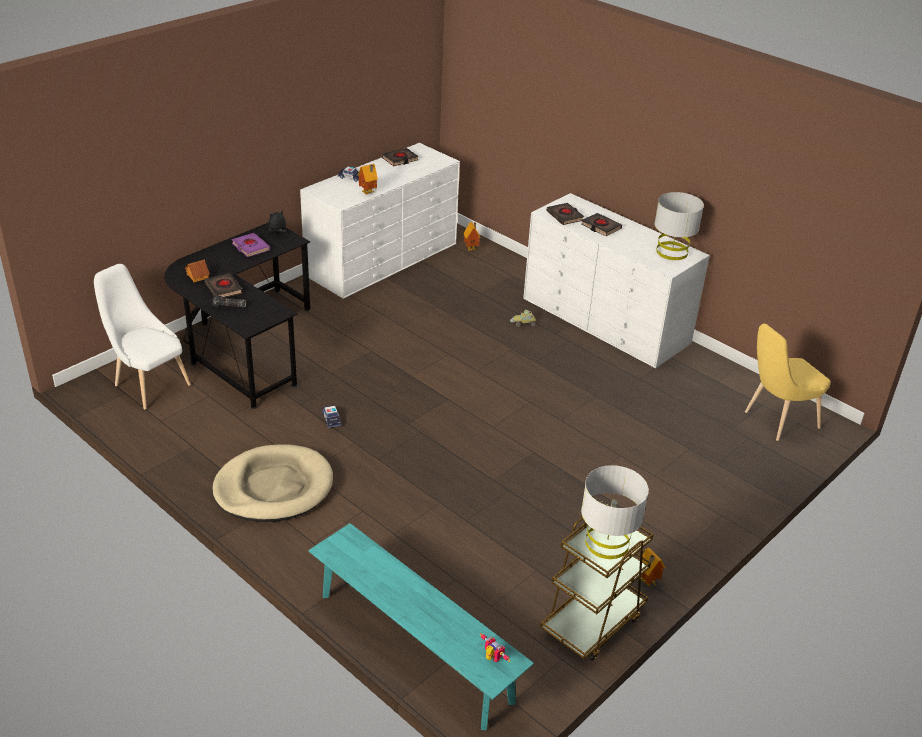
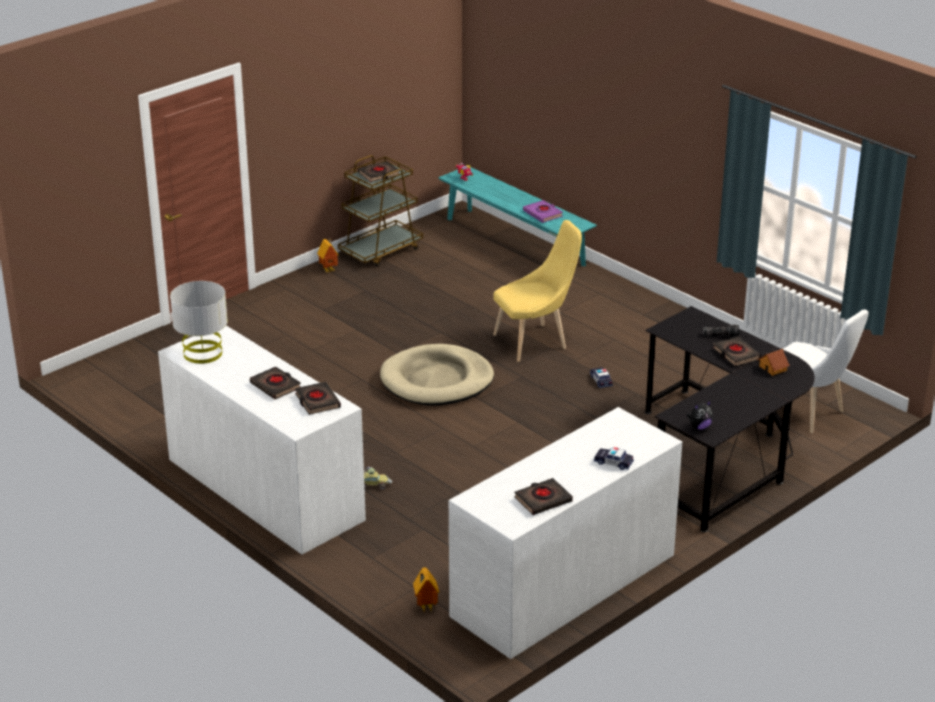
camera: 175 degrees left, 5 degrees down
(250, 247) = (726, 405): purple book -> purple book (543, 214)
(273, 488) = (643, 327): beige dog bed -> beige dog bed (437, 380)
(368, 193) = (584, 435): toy house -> none
(606, 543) = (378, 174): grey table lamp -> black book
(776, 420) = (130, 378): yellow chair -> yellow chair (535, 341)

